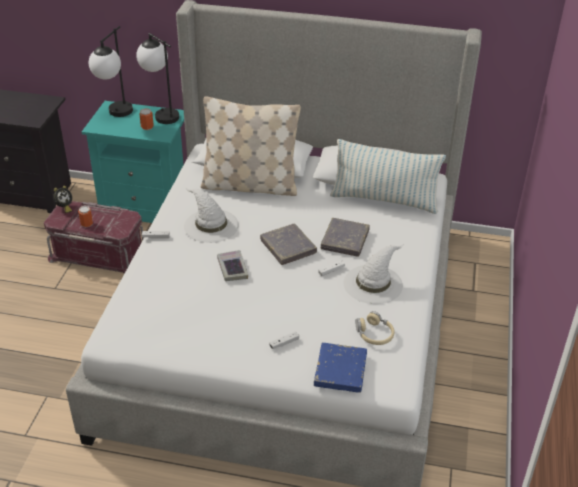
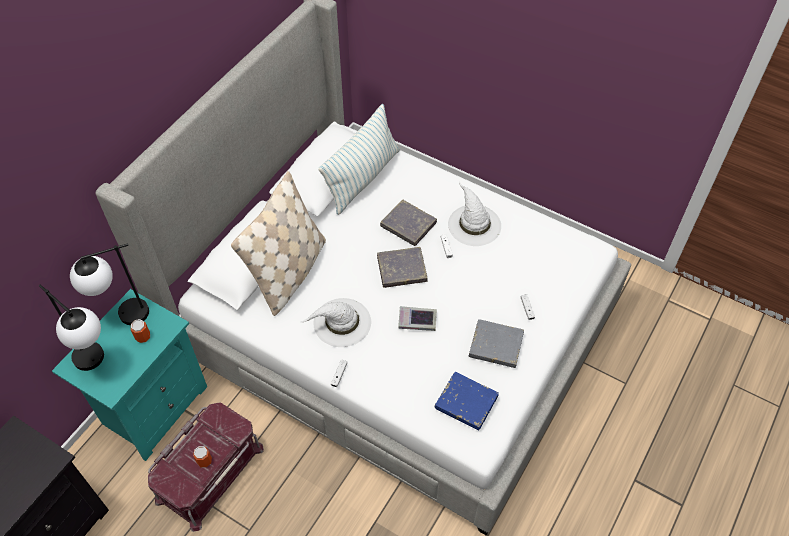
camera: 70 degrees left, 15 degrees up
(64, 208) = (163, 480): alarm clock -> none
(226, 327) = (496, 345): none -> grey book
(340, 370) = (570, 280): blue book -> blue book (466, 402)
(374, 334) = (534, 244): beige headphones -> none

